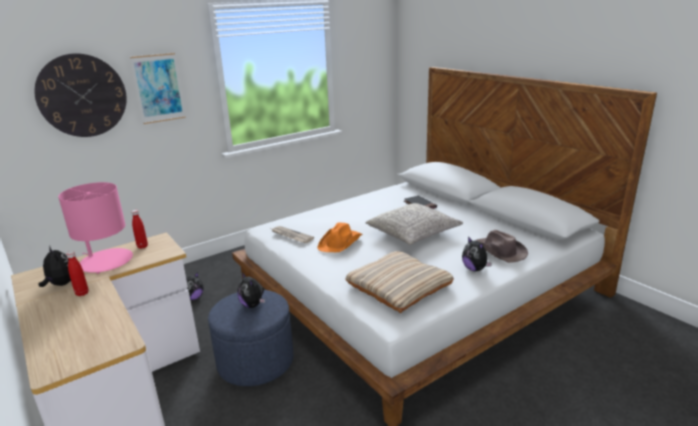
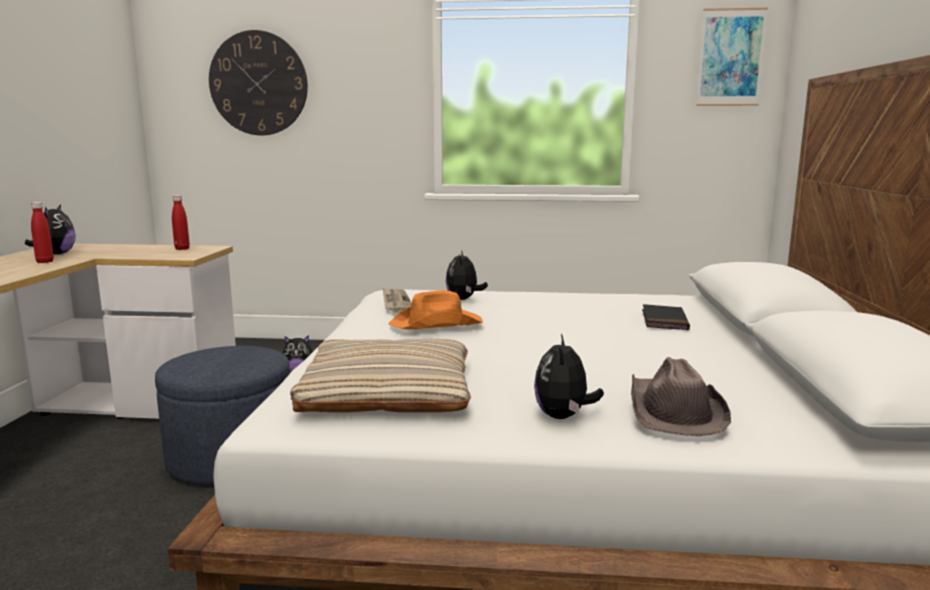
camera: 40 degrees right, 10 degrees down
(106, 261) = (128, 250): pink table lamp -> none
(158, 88) = (349, 85): picture -> picture (730, 58)
(253, 305) = (231, 359): plush toy -> plush toy (464, 299)
(413, 233) = (565, 344): grey pillow -> none

